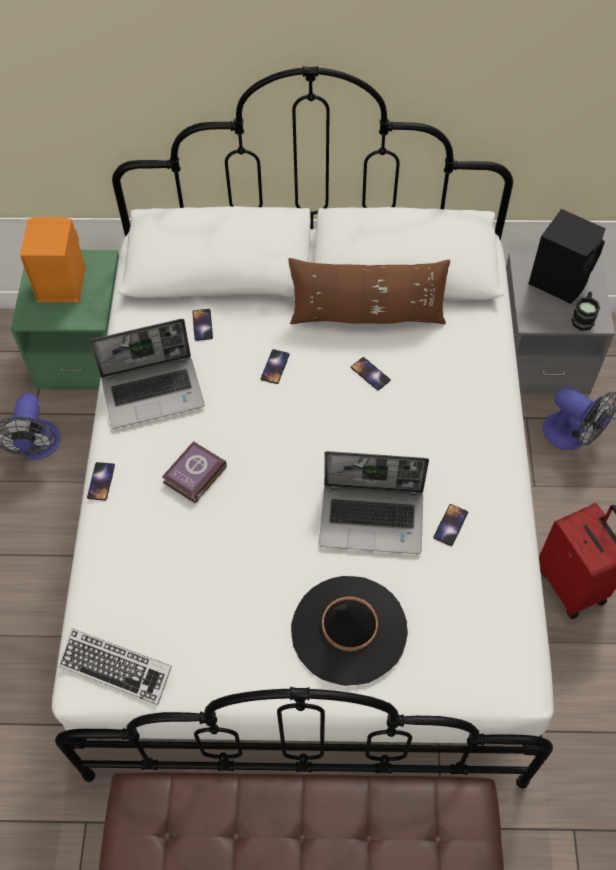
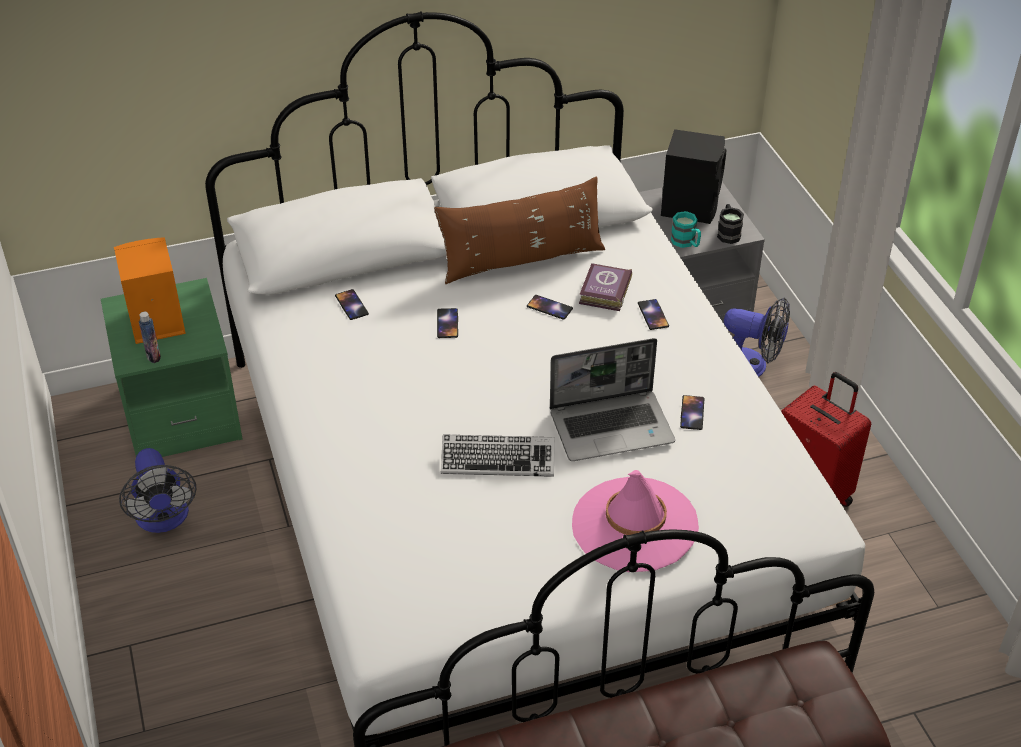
camera: 20 degrees left, 15 degrees down
(46, 318) = (153, 356): none -> bottle
(101, 481) = (307, 465): phone -> phone (653, 315)
(116, 668) = (406, 622): keyboard -> keyboard (498, 460)
(154, 391) = (327, 374): laptop -> none
(193, 475) = (406, 435): book -> book (603, 292)
(348, 630) = (634, 525): black hat -> pink hat
(540, 319) = (686, 243): none -> turquoise mug

